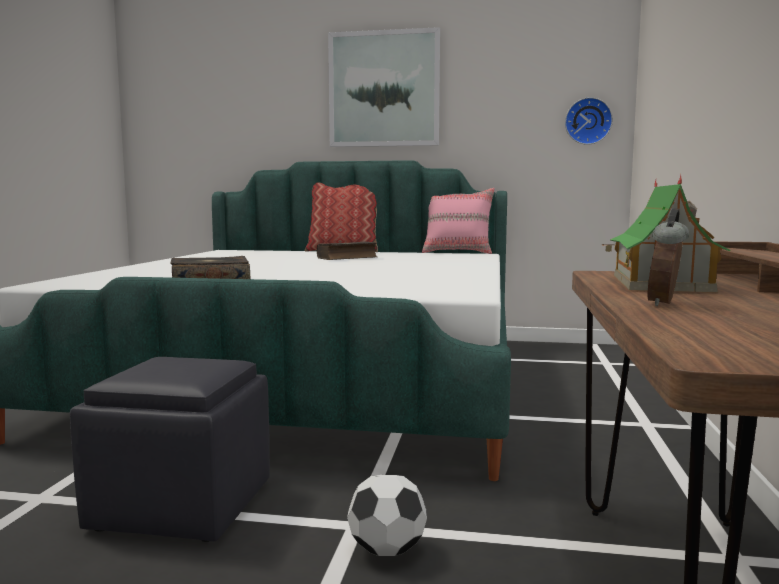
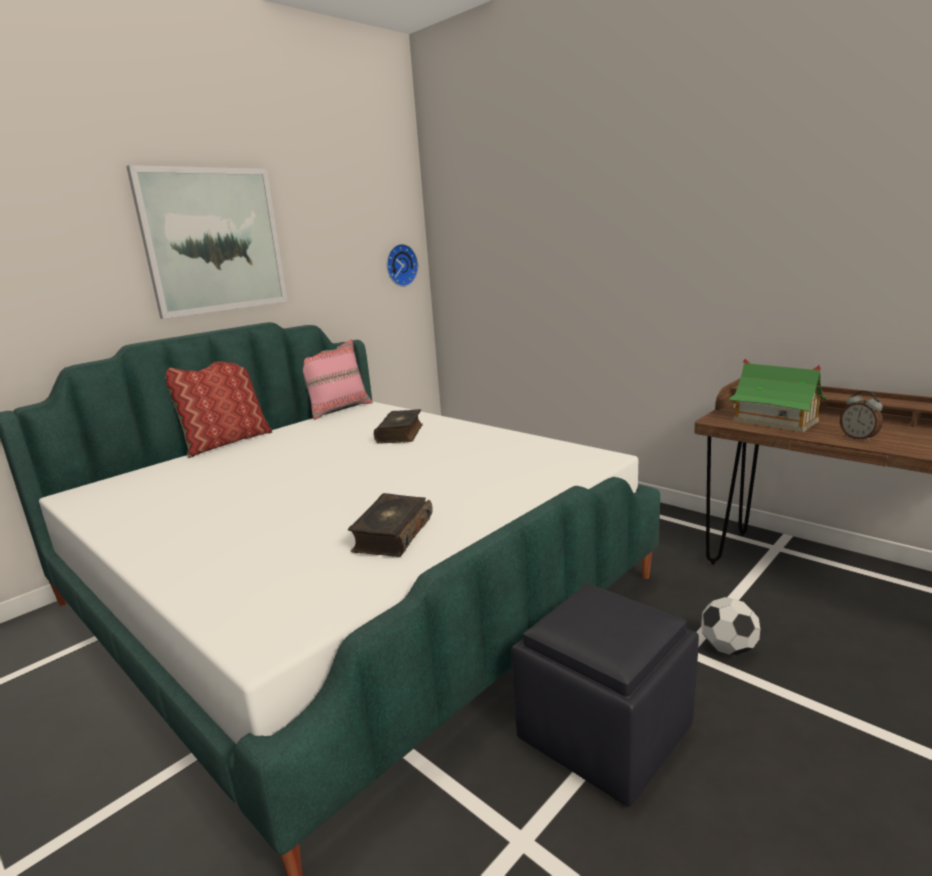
camera: 55 degrees left, 10 degrees up
(347, 258) = (300, 452): book -> book (401, 434)

